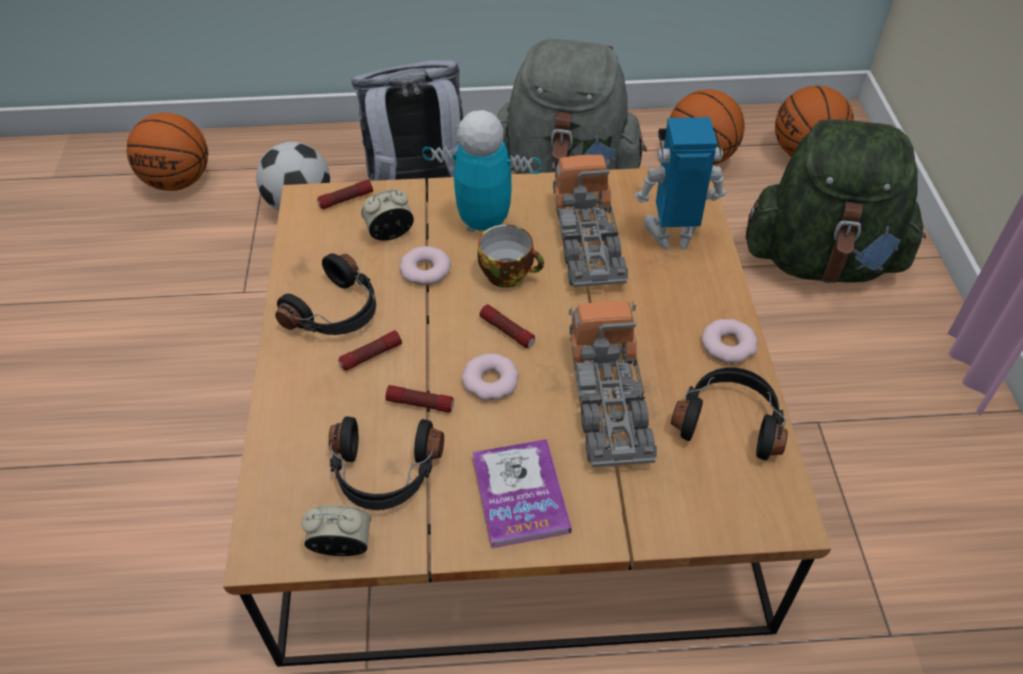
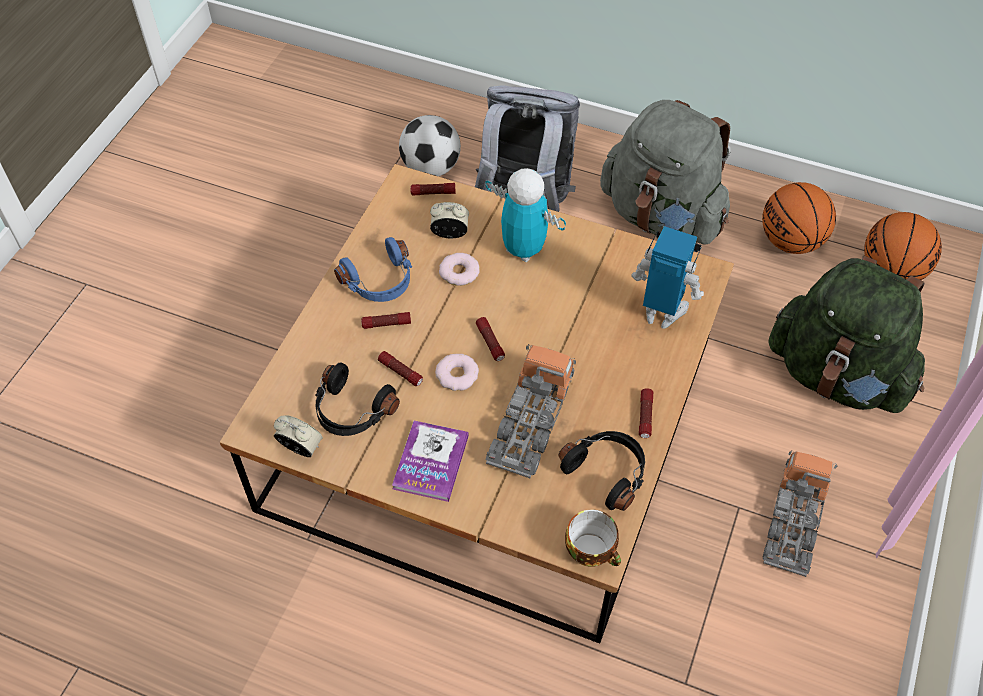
camera: 25 degrees right, 5 degrees up
(178, 181) = (349, 114): basketball -> none
(337, 312) = (380, 282): black headphones -> blue headphones
(509, 274) = (518, 298): cup -> cup (593, 551)
(587, 241) = (592, 293): toy truck -> toy truck (793, 521)
(728, 345) = (645, 417): donut -> flashlight

